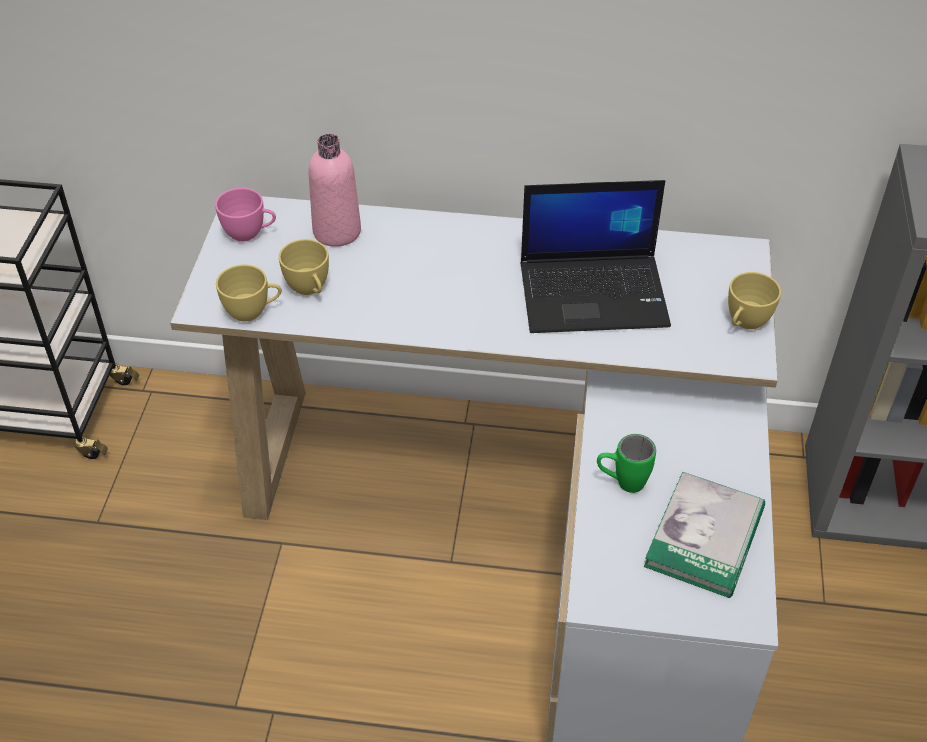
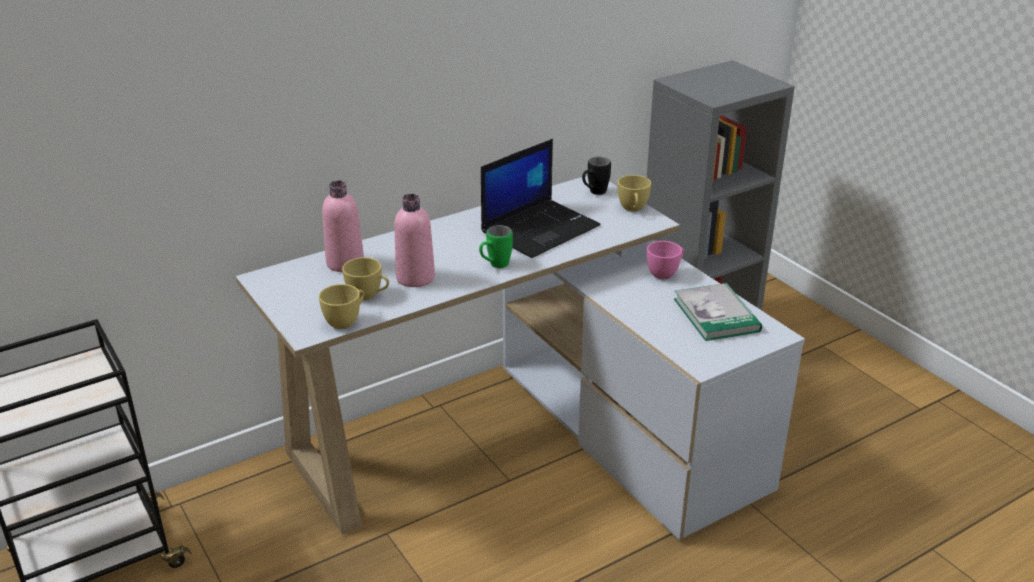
camera: 40 degrees left, 15 degrees down
(250, 233) = (285, 287): pink cup -> pink cup (665, 273)
(380, 291) = (415, 278): none -> pink bottle
(622, 483) = (647, 314): green mug -> green mug (494, 266)
(726, 271) = (594, 193): none -> black mug

